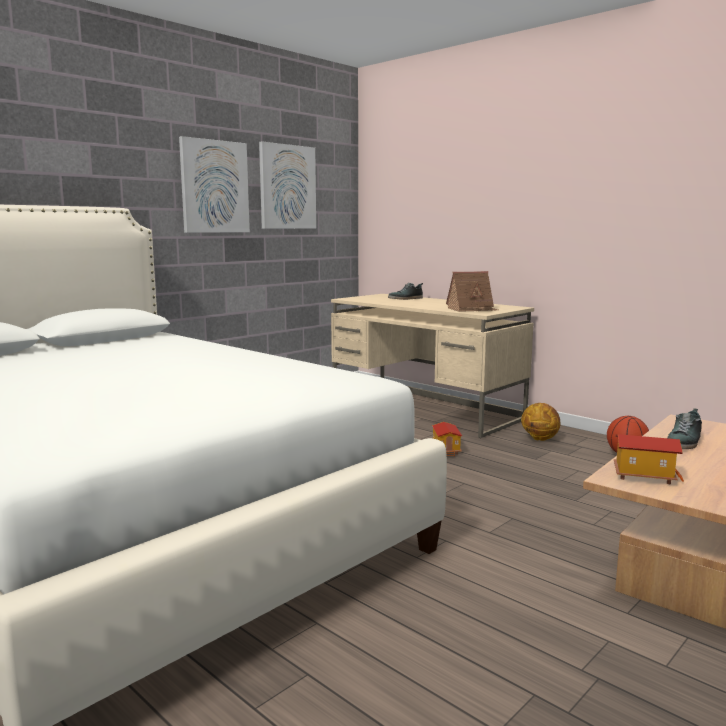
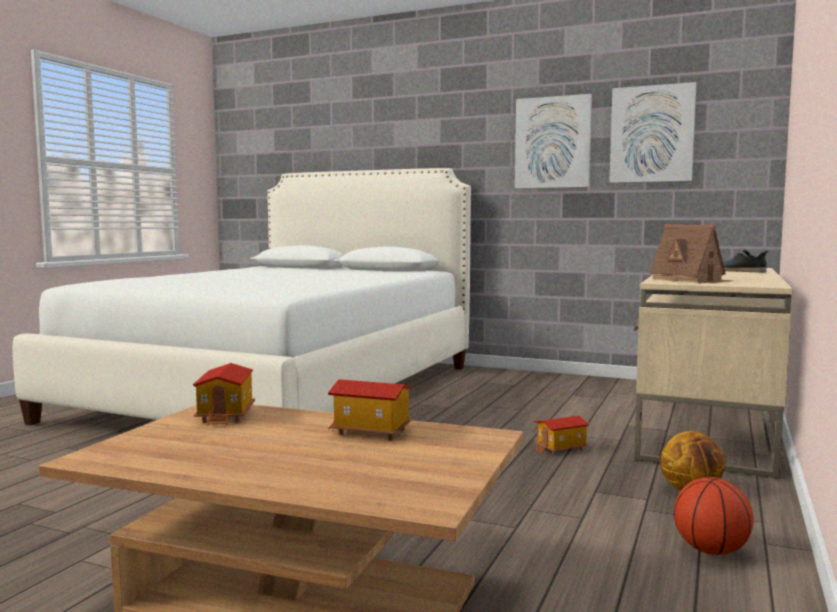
camera: 70 degrees right, 5 degrees down
(684, 442) = (370, 432): shoe -> toy house

